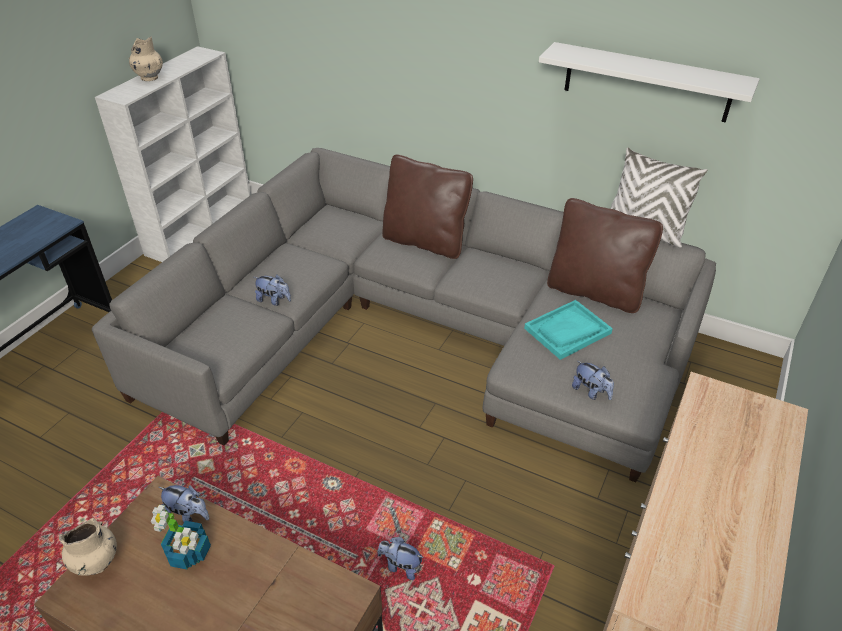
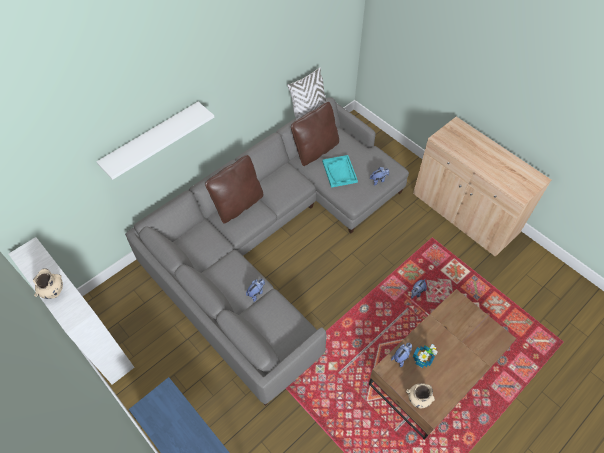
camera: 70 degrees left, 15 degrees up
(647, 82) = (284, 52): white shelf -> white shelf (152, 140)

